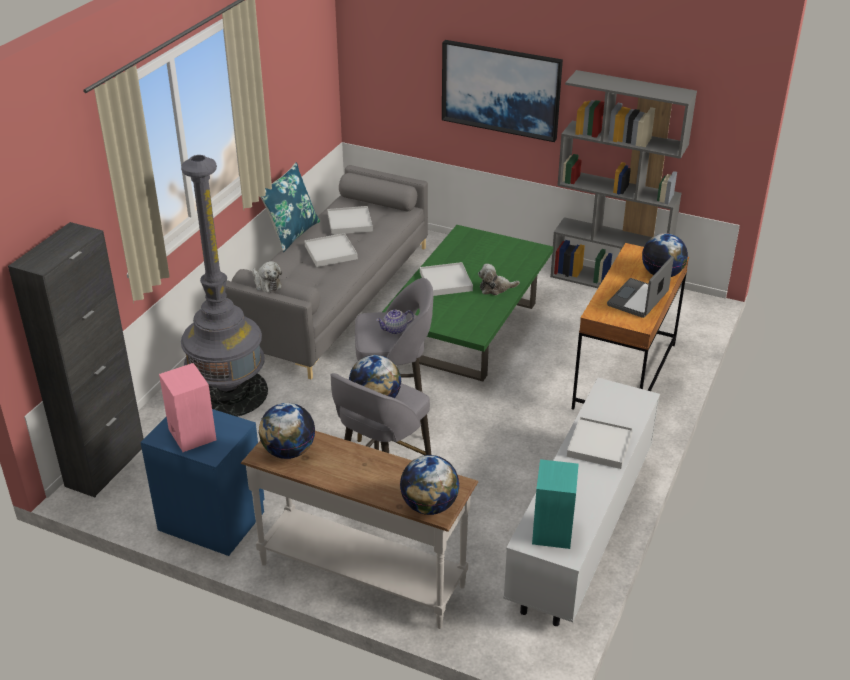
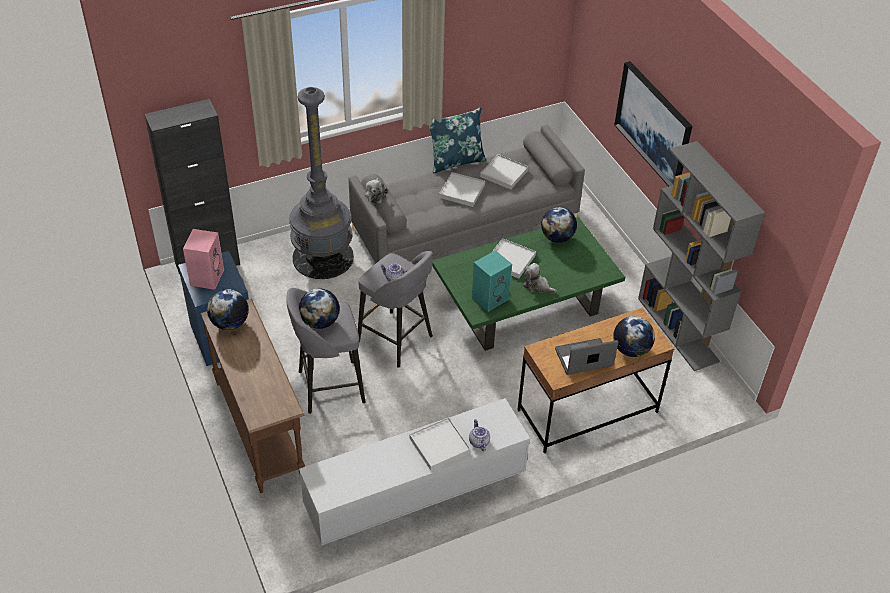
camera: 40 degrees right, 10 degrees up
(363, 573) = (260, 428): white console table -> brown console table
(429, 506) = (257, 410): globe -> globe (557, 238)
(551, 530) = (336, 477): turquoise speaker -> turquoise speaker (490, 297)
(626, 422) = (478, 442): none -> teapot

